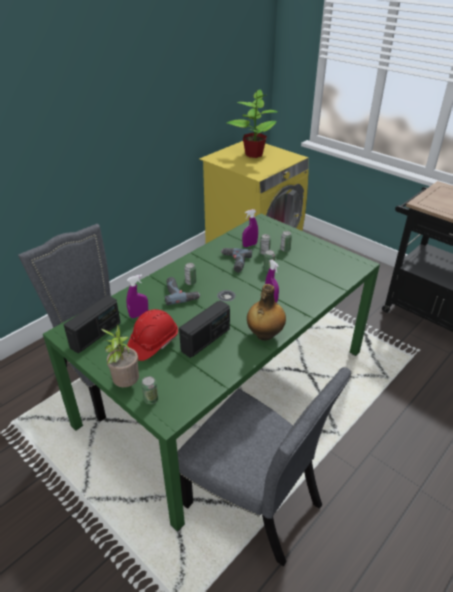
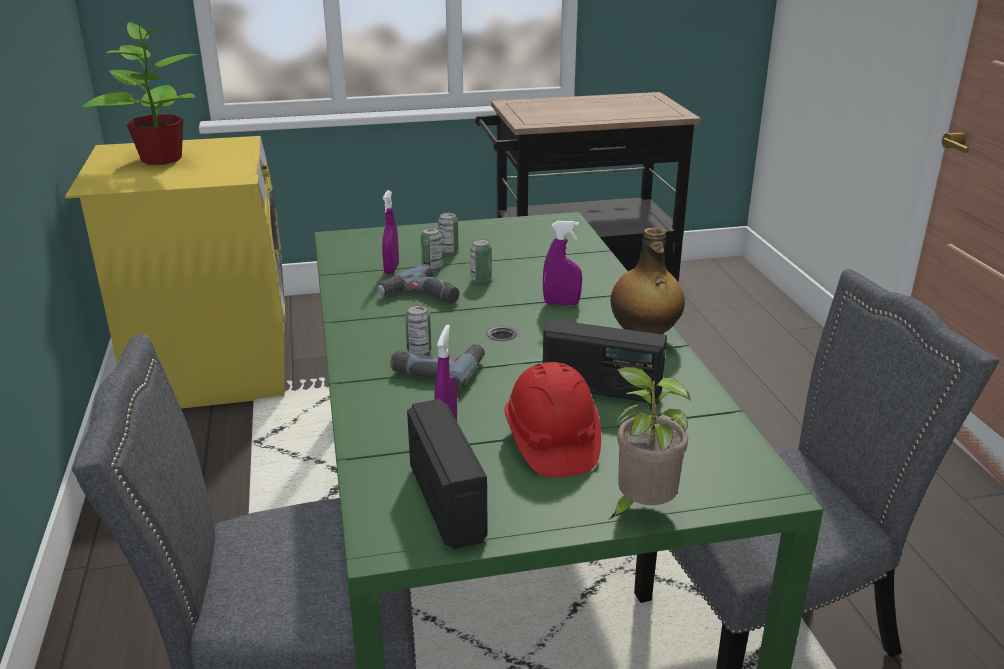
camera: 55 degrees left, 10 degrees down
(151, 399) = (708, 492): can -> none
(206, 340) = (601, 389): radio -> radio turned 120 degrees clockwise

